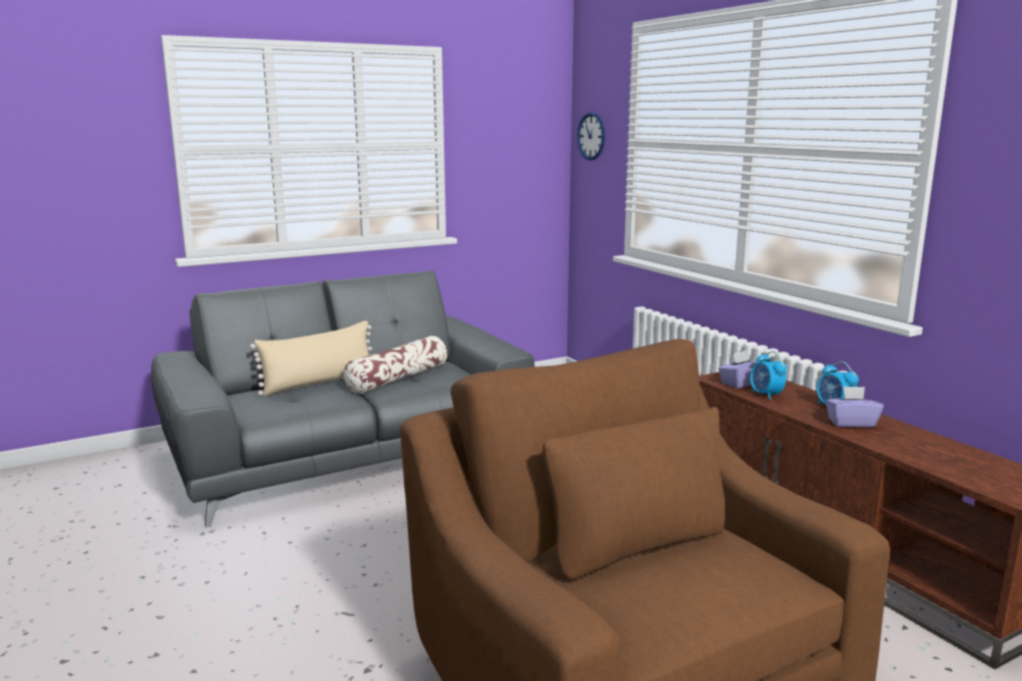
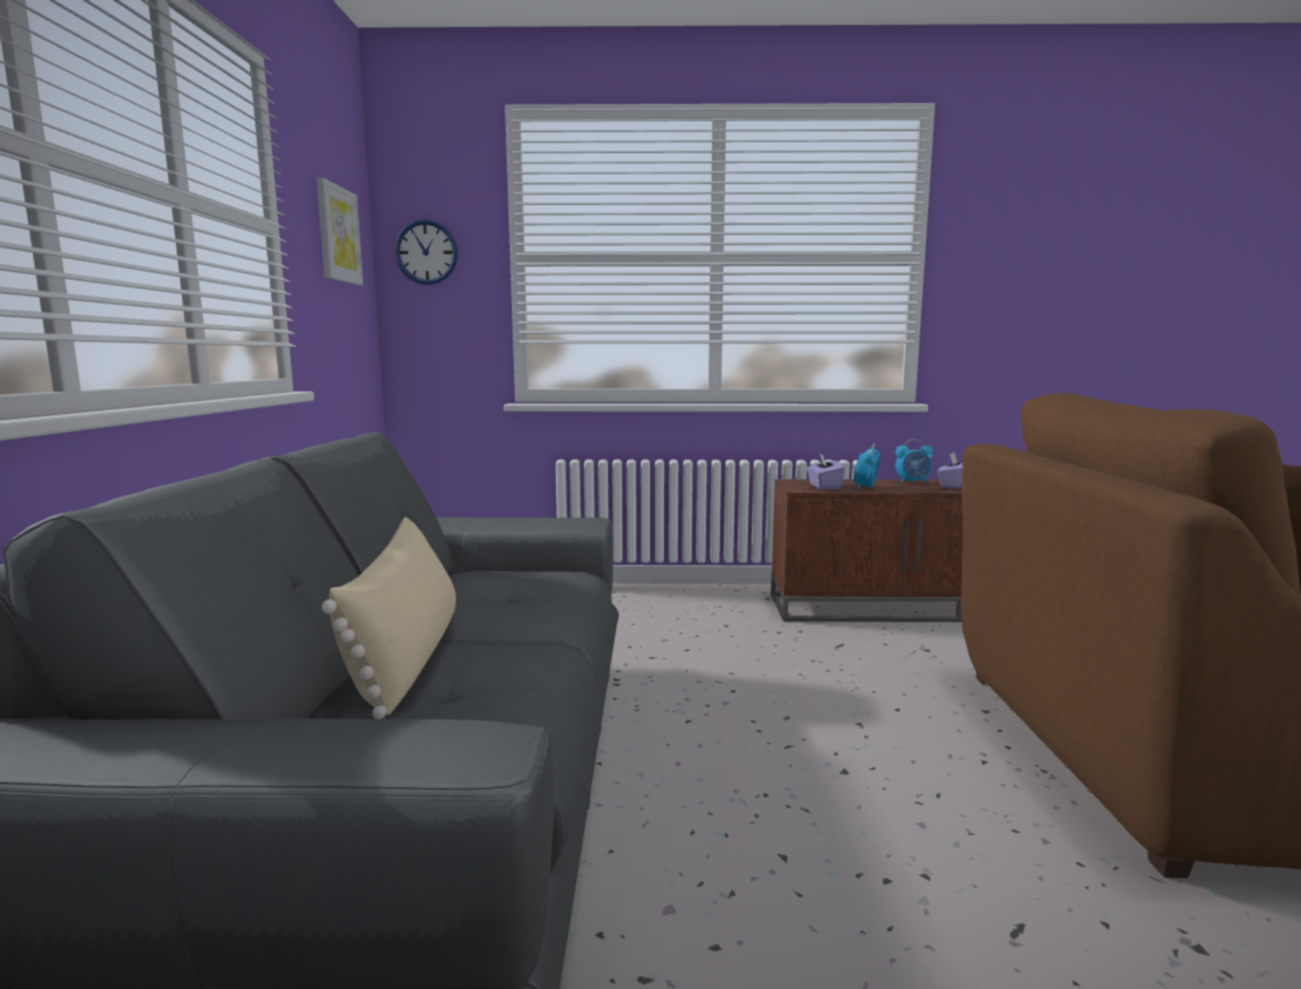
camera: 60 degrees left, 5 degrees down
(398, 378) = (492, 604): pillow -> none
(516, 133) = (337, 234): none -> picture
(766, 395) = (865, 488): alarm clock -> alarm clock turned 105 degrees clockwise

